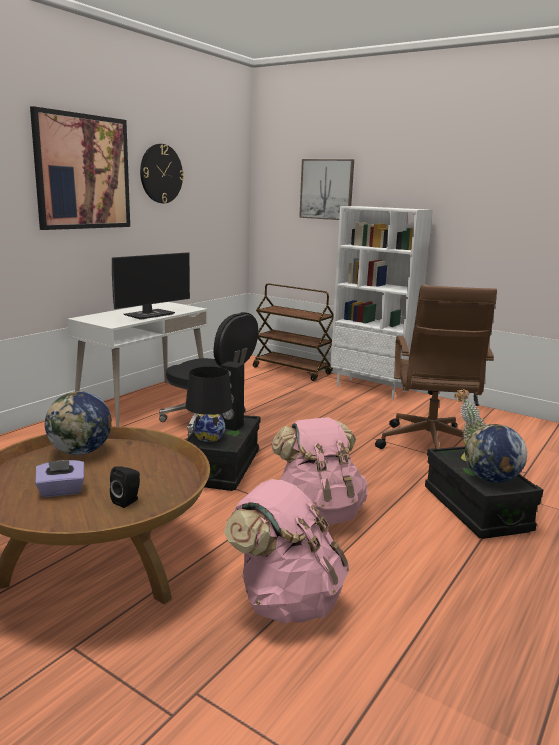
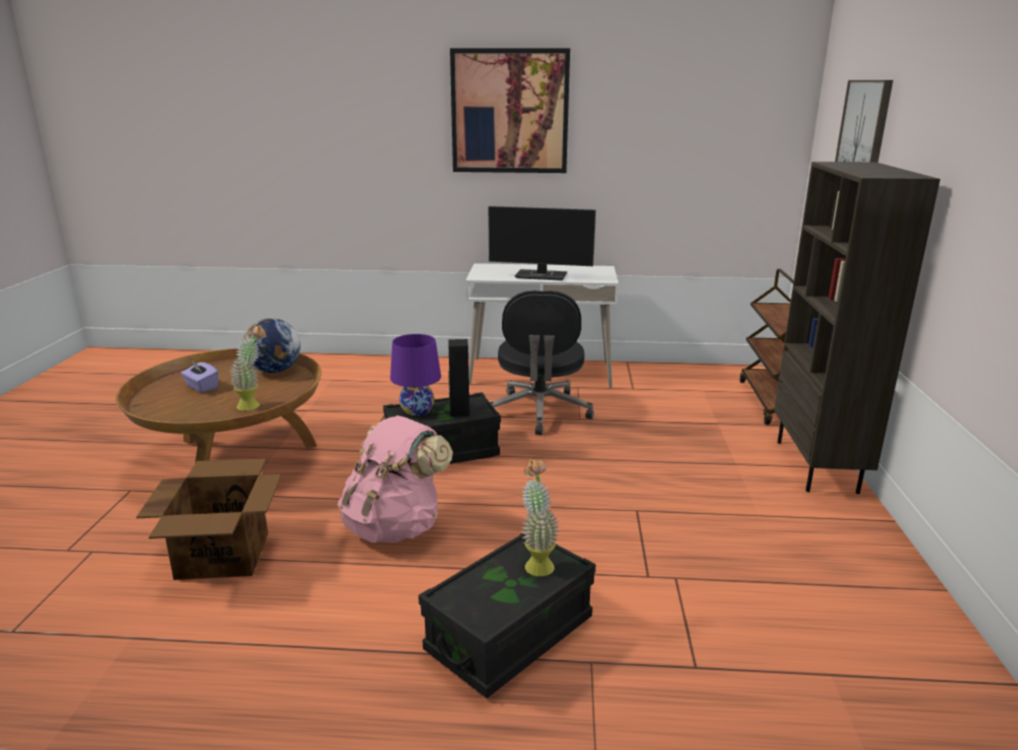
camera: 60 degrees right, 5 degrees up
(127, 501) = (197, 410): black speaker -> none
(156, 473) = (254, 404): none -> potted plant
(161, 174) = (627, 109): wall clock -> none
(209, 436) = (417, 410): black table lamp -> purple table lamp
(286, 601) = (224, 554): pink backpack -> cardboard box
(371, 388) = (818, 467): white bookcase -> brown bookcase
(429, 446) = (671, 558): brown office chair -> none
(491, 479) = (484, 594): globe -> none

